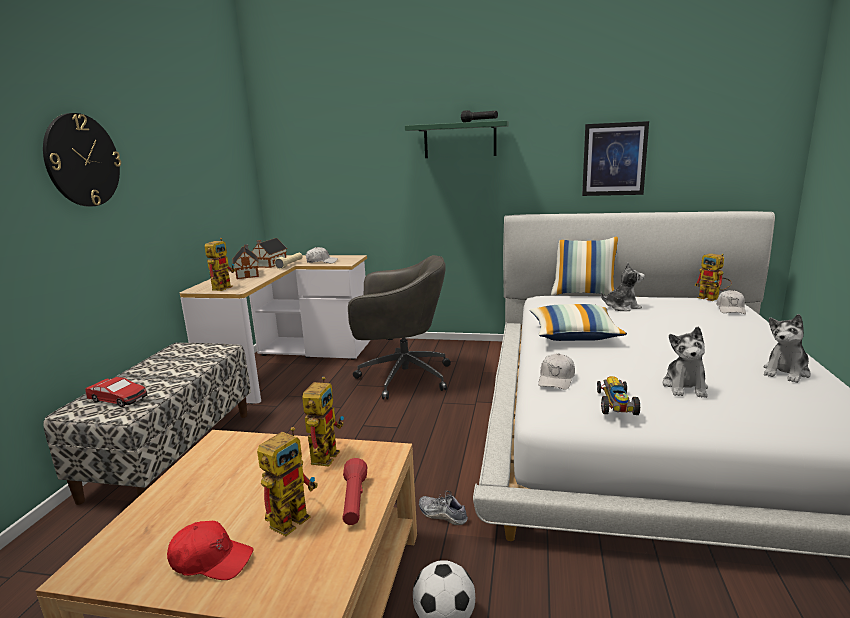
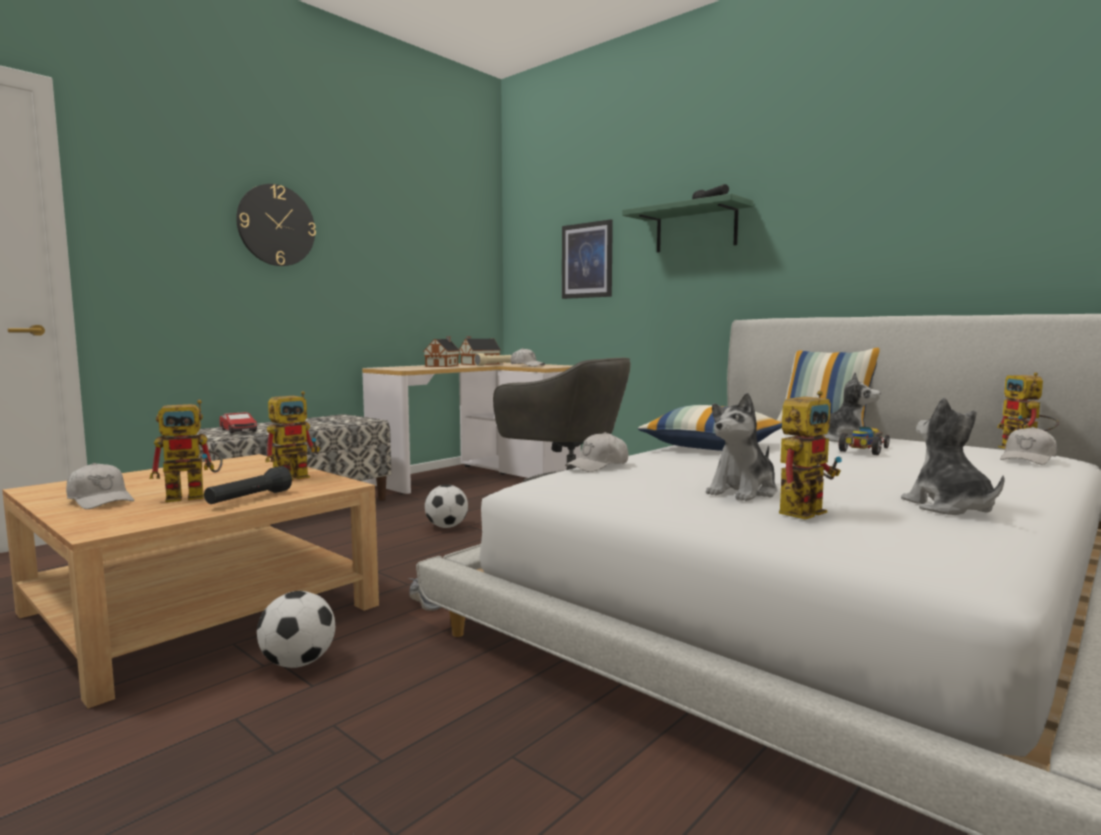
camera: 30 degrees right, 10 degrees down
(211, 560) = (100, 500): red cap -> white cap
(223, 287) = (401, 368): toy robot -> toy robot (804, 510)
(348, 431) = (446, 527): none -> football
(354, 502) = (249, 499): red flashlight -> black flashlight
(614, 159) = (895, 242): picture -> picture (587, 260)
(616, 405) = (612, 487): toy car -> toy car (864, 450)
(786, 372) = (949, 507): plush toy -> plush toy turned 90 degrees clockwise

